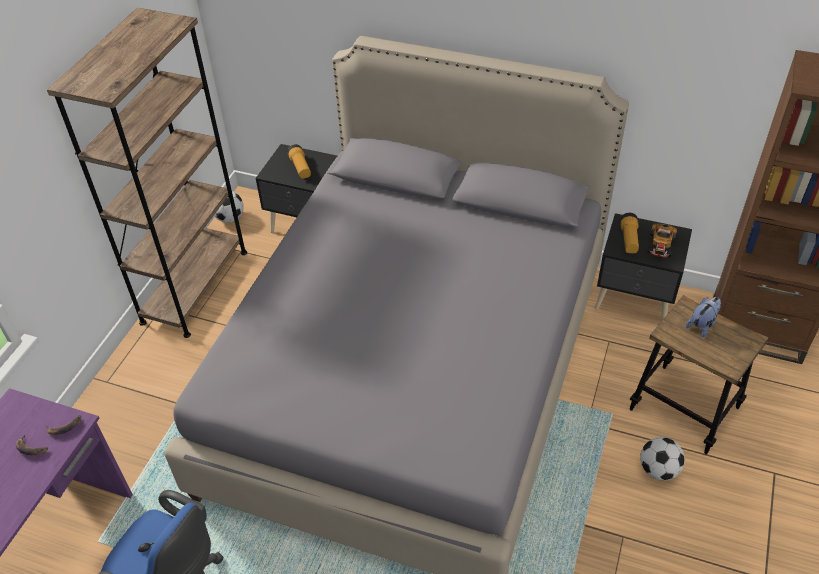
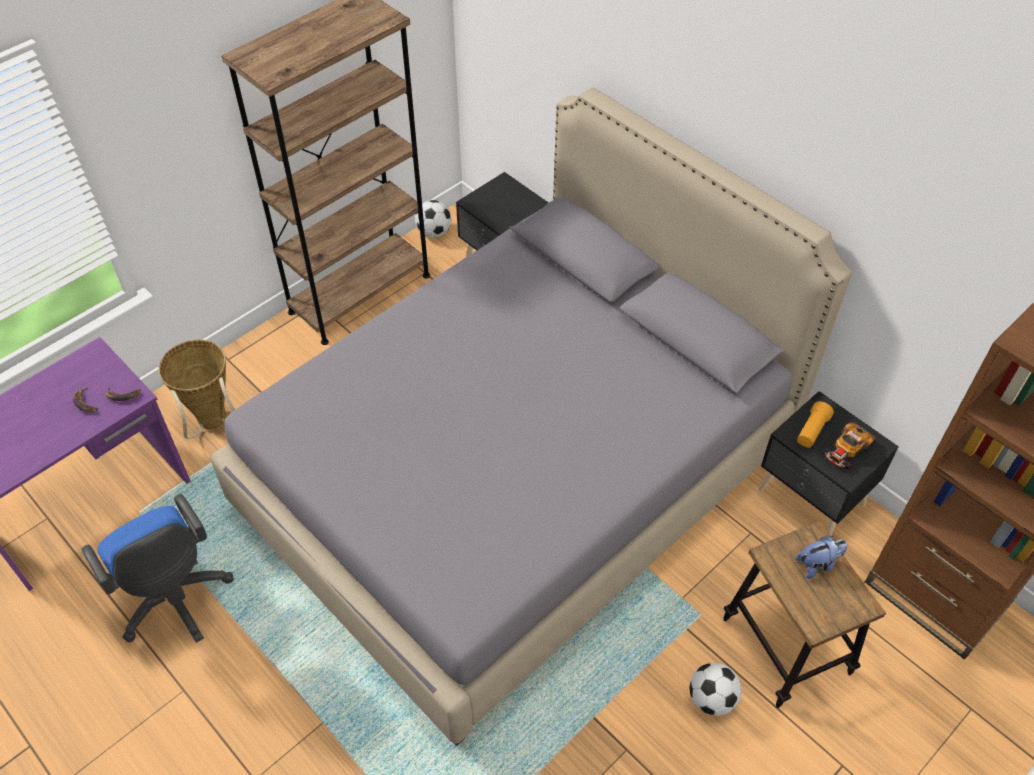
camera: 25 degrees right, 5 degrees up
(125, 439) = (213, 424): none -> basket
(300, 168) = (507, 207): flashlight -> none

